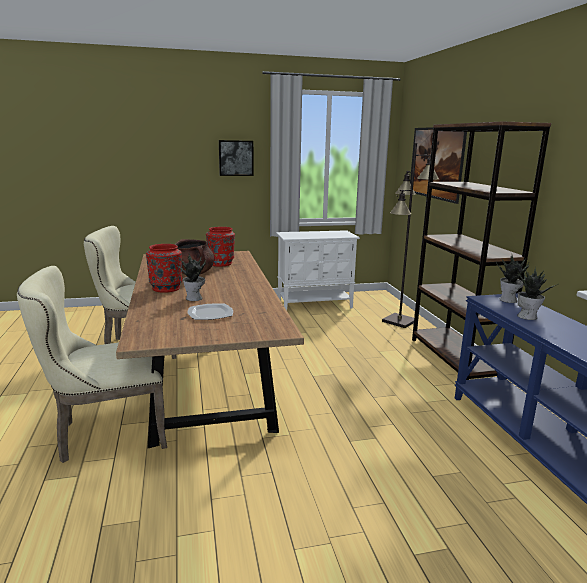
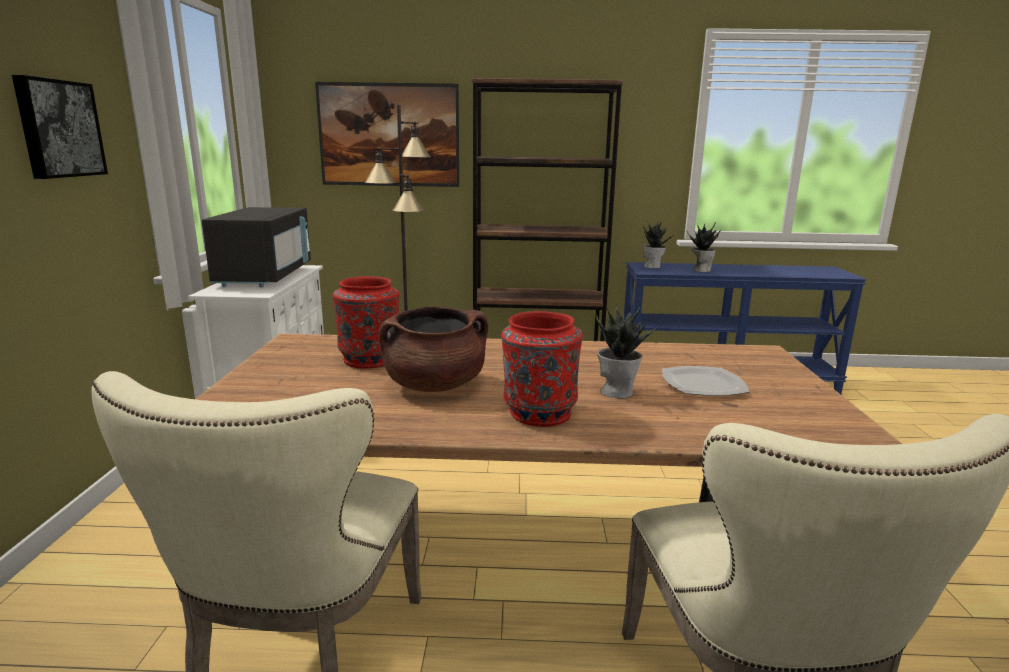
camera: 75 degrees left, 0 degrees up
(321, 234) = (266, 276): none -> black microwave

